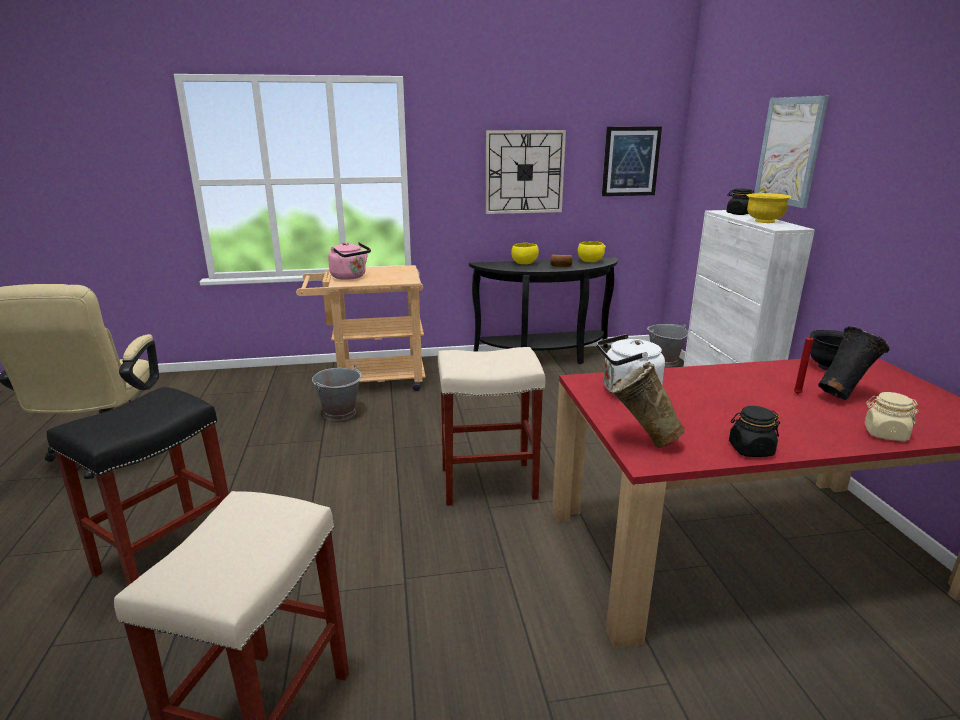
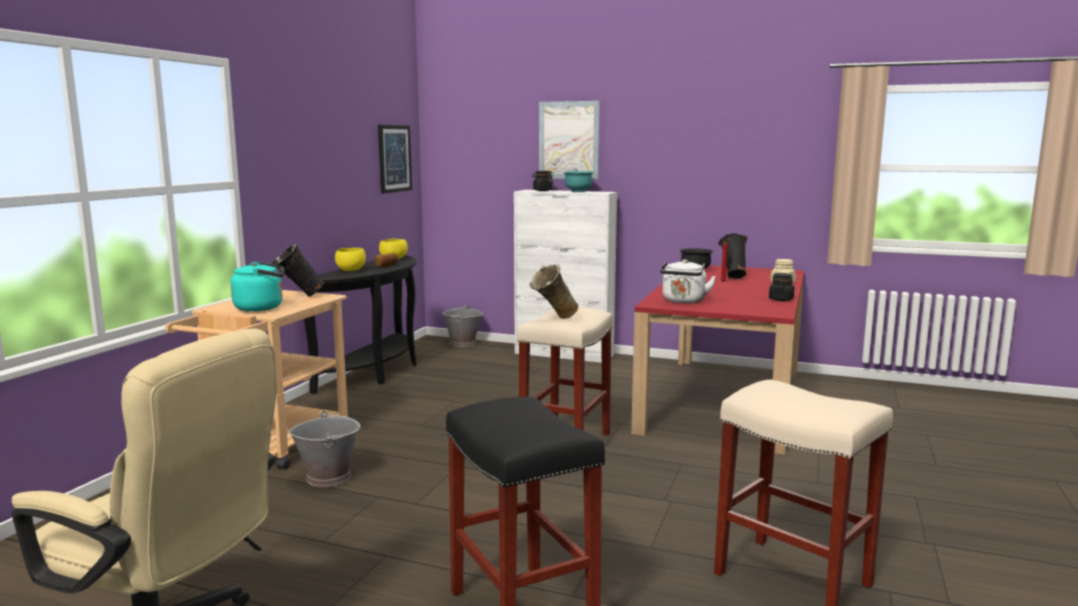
camera: 60 degrees left, 10 degrees down
(350, 277) = (262, 307): pink kettle -> turquoise kettle
(395, 275) = (298, 297): none -> black vase
(524, 172) = (329, 171): wall clock -> none
(640, 440) = (753, 310): beige vase -> beige vase (553, 320)
(764, 221) = (578, 191): yellow bowl -> turquoise bowl

